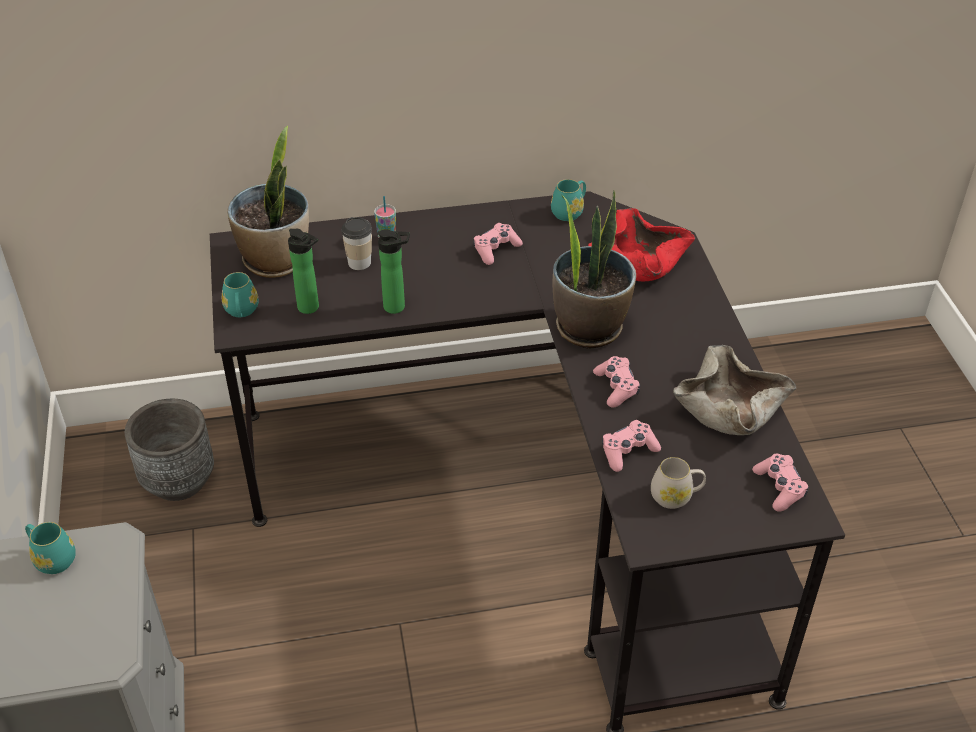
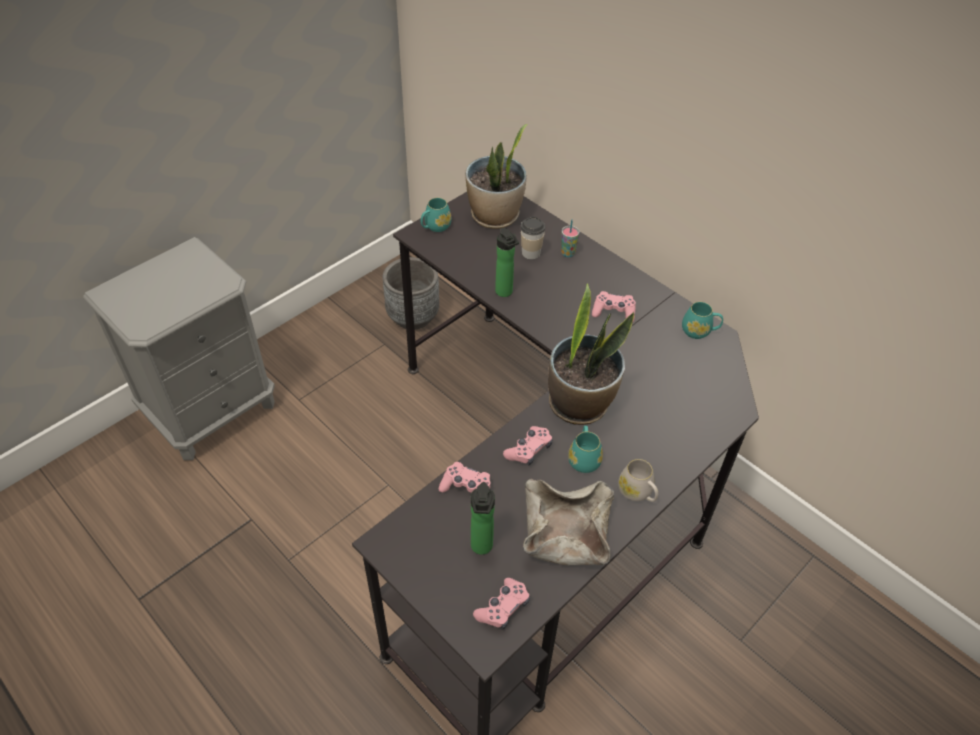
camera: 55 degrees right, 5 degrees up
(52, 558) = (197, 266): turquoise mug -> turquoise mug (583, 458)
(311, 308) = (466, 254): bottle -> bottle (481, 548)
(638, 261) = (684, 398): red bowl -> none
(676, 496) = (442, 540): white mug -> white mug (637, 493)

